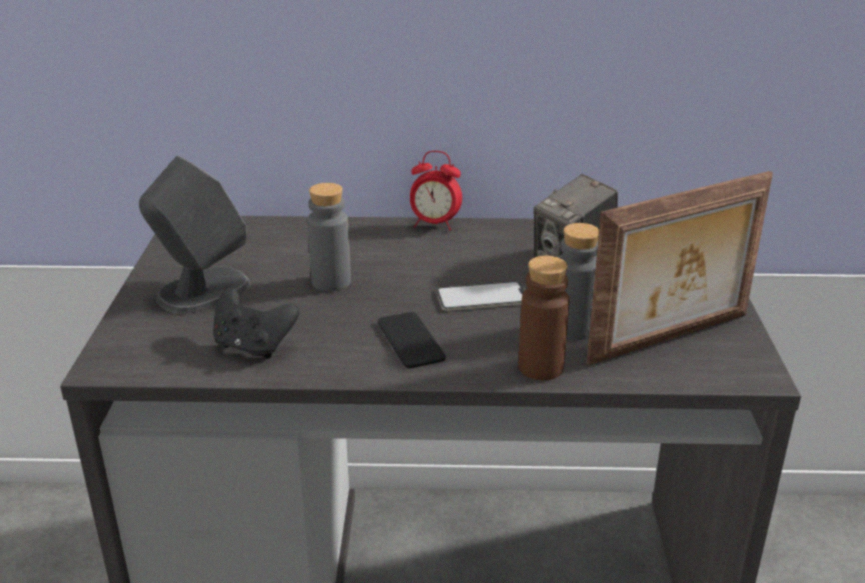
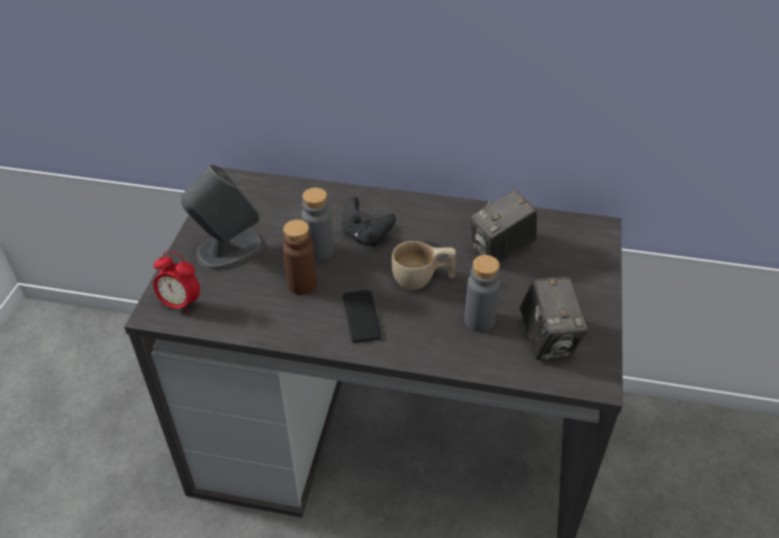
camera: 10 degrees right, 15 degrees up
(253, 347) = (254, 308): black game controller -> black game controller (365, 235)
(434, 225) = (408, 200): alarm clock -> alarm clock (180, 304)
(481, 297) = (422, 280): phone -> beige cup
(540, 367) = (445, 354): brown bottle -> brown bottle (302, 284)
(671, 340) = (547, 340): picture frame -> camera

